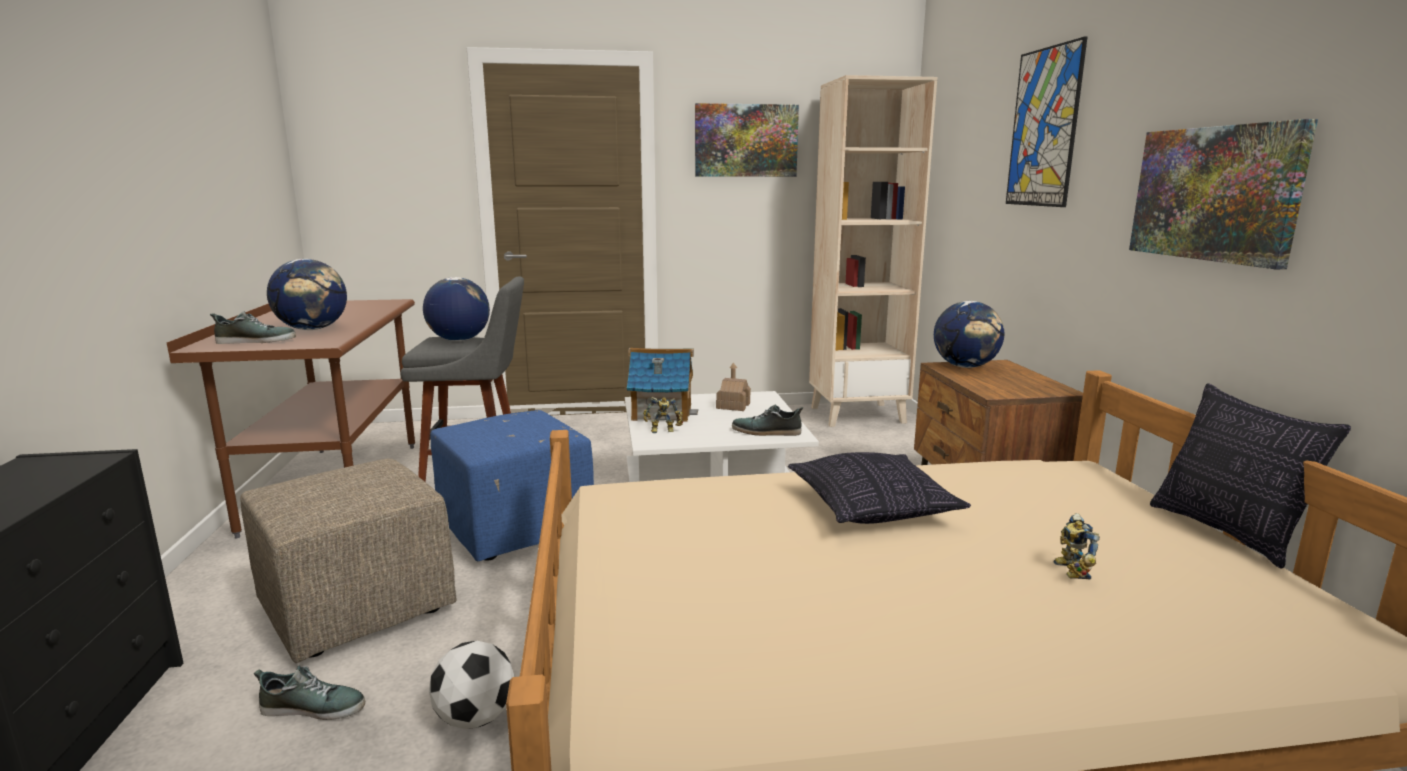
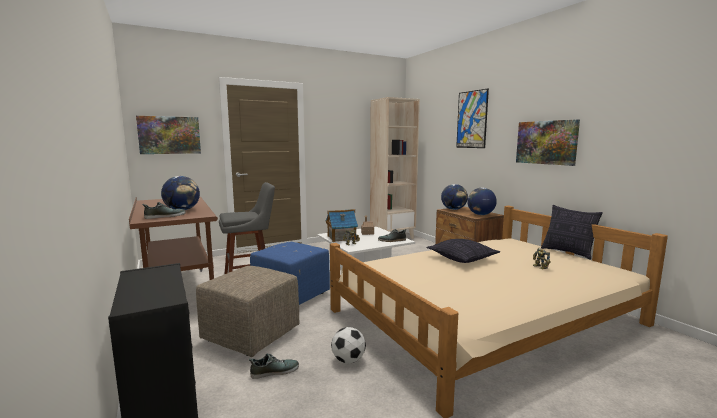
camera: 20 degrees left, 5 degrees down
(459, 340) = (242, 213): globe -> globe (480, 214)
(746, 141) = (341, 122): picture -> picture (169, 135)

